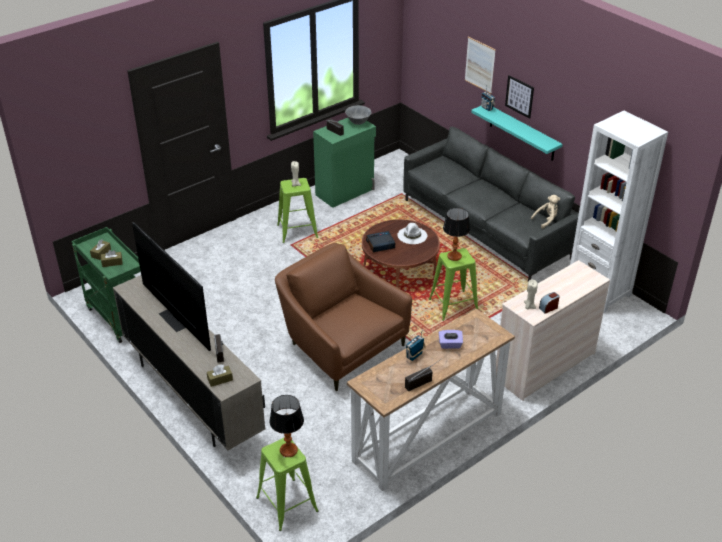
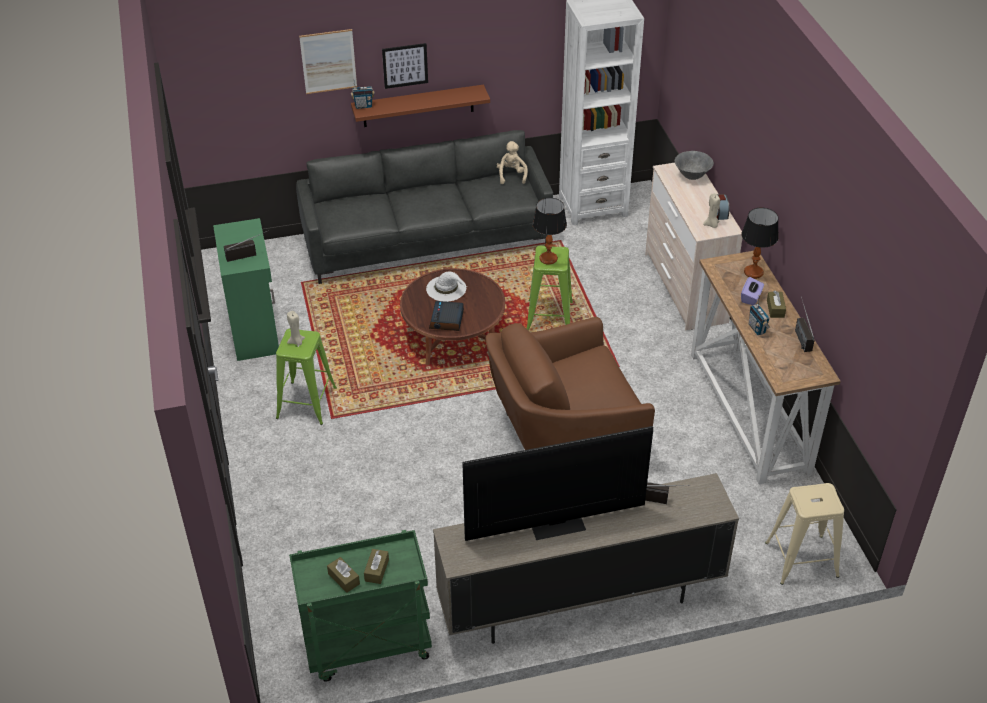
camera: 65 degrees left, 5 degrees up
(220, 379) = (699, 509): brown tissue box -> brown tissue box (775, 309)
(287, 504) = (801, 559): green stool -> beige stool
(288, 450) = (813, 493): table lamp -> table lamp (753, 272)
(358, 123) = (238, 230): grey bowl -> grey bowl (692, 176)
(522, 132) = (418, 106): turquoise shelf -> brown shelf

